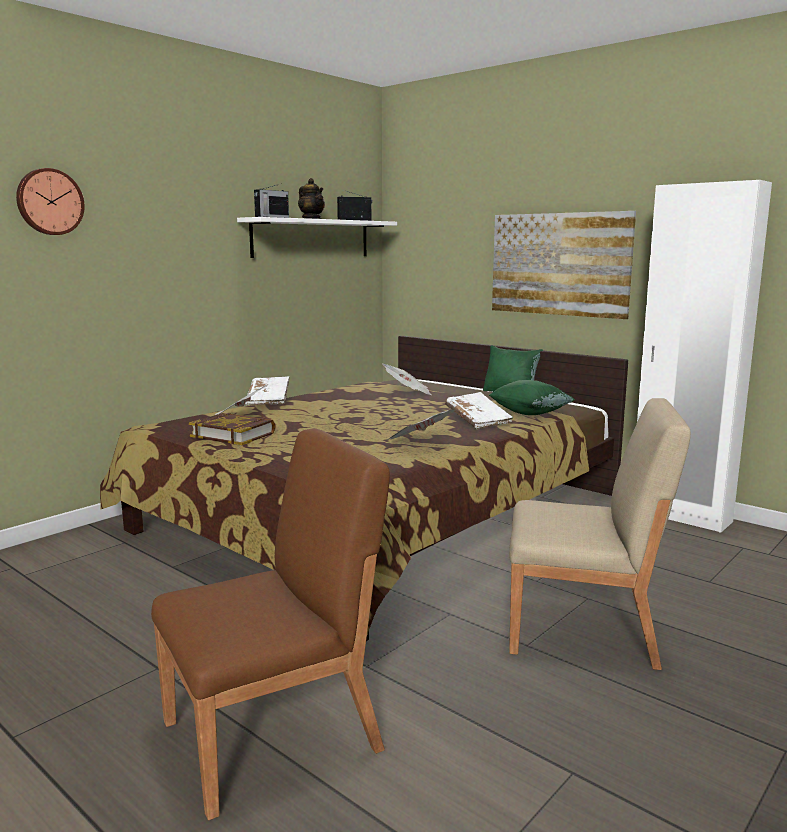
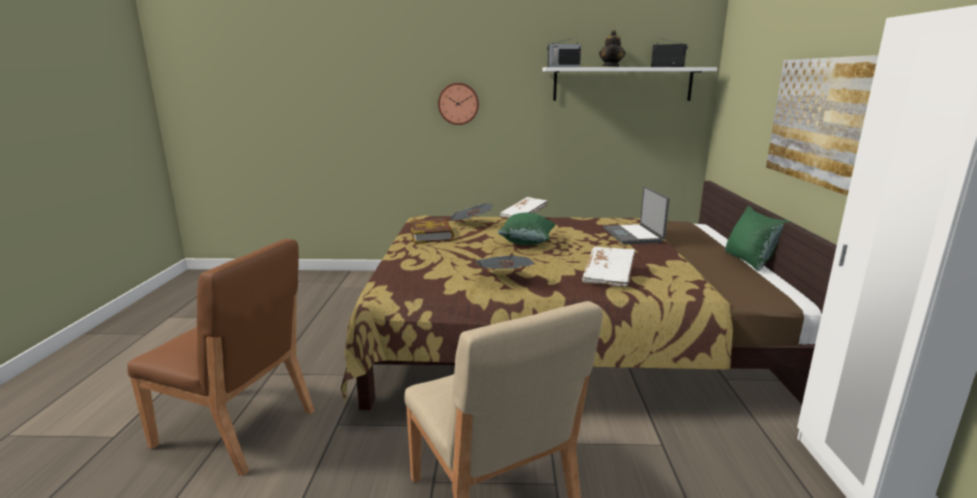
camera: 50 degrees right, 5 degrees up
(49, 202) = (394, 61): wall clock -> wall clock (458, 103)
(408, 393) = (633, 235): newspaper -> laptop
(530, 413) = (681, 285): green pillow -> green pillow (527, 242)

